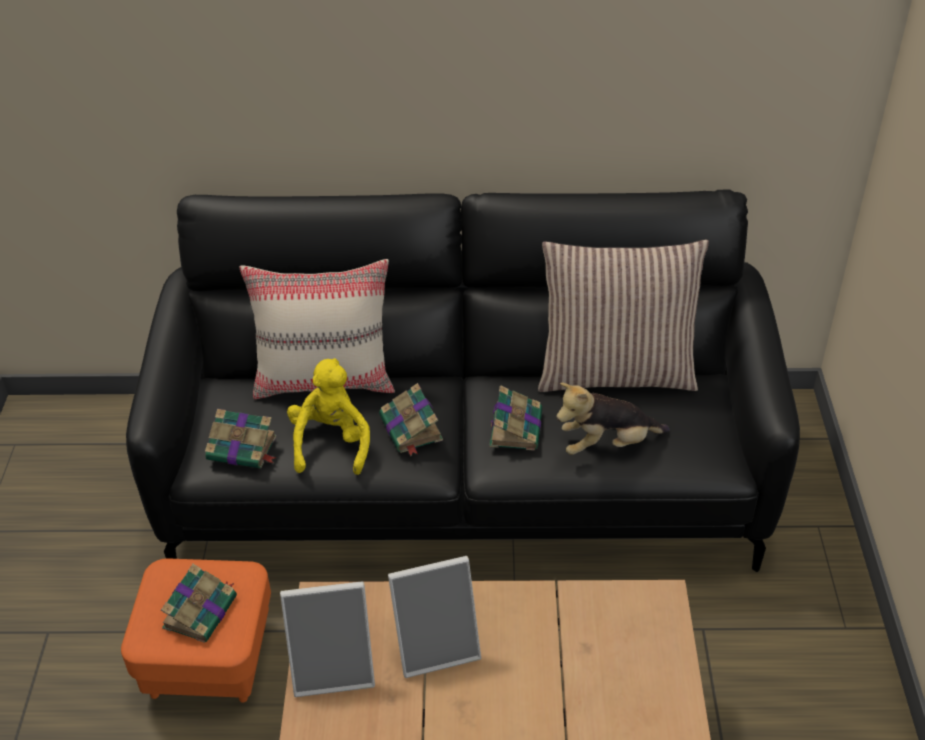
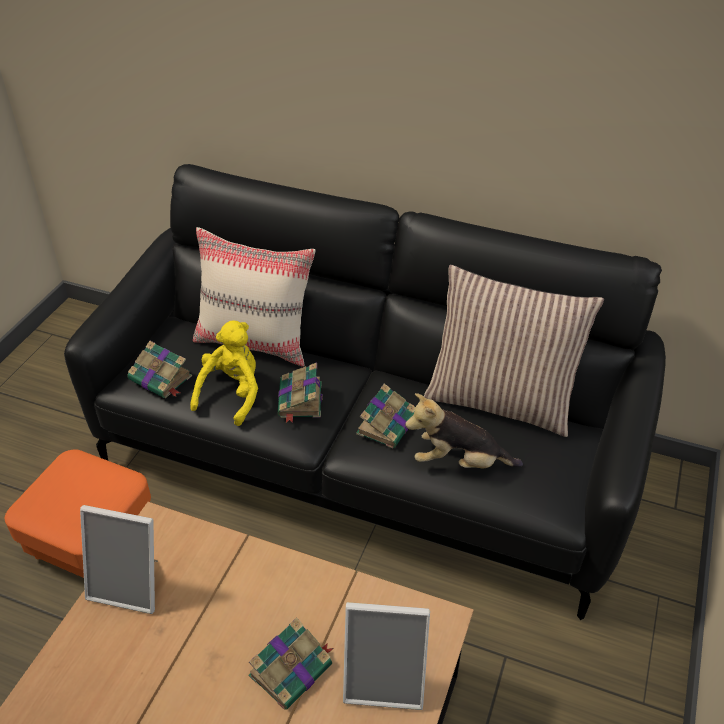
camera: 20 degrees right, 0 degrees up
(201, 611) = (78, 500): book -> book (292, 669)
(436, 645) = (223, 595): picture frame -> picture frame (385, 679)

